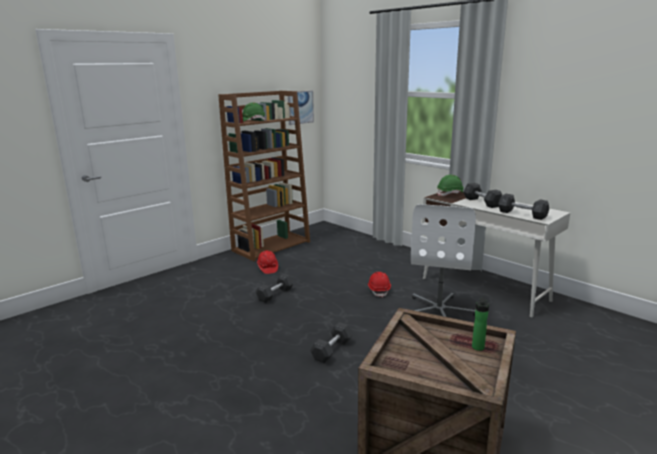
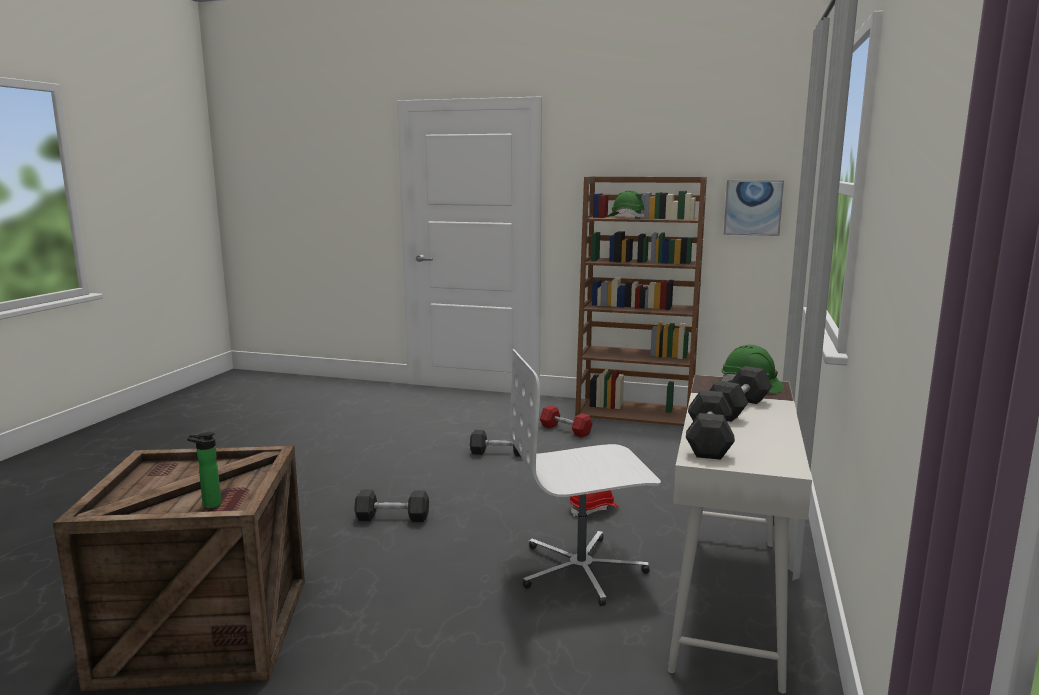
camera: 60 degrees right, 5 degrees down
(267, 268) = (565, 430): red hard hat -> red dumbbell

